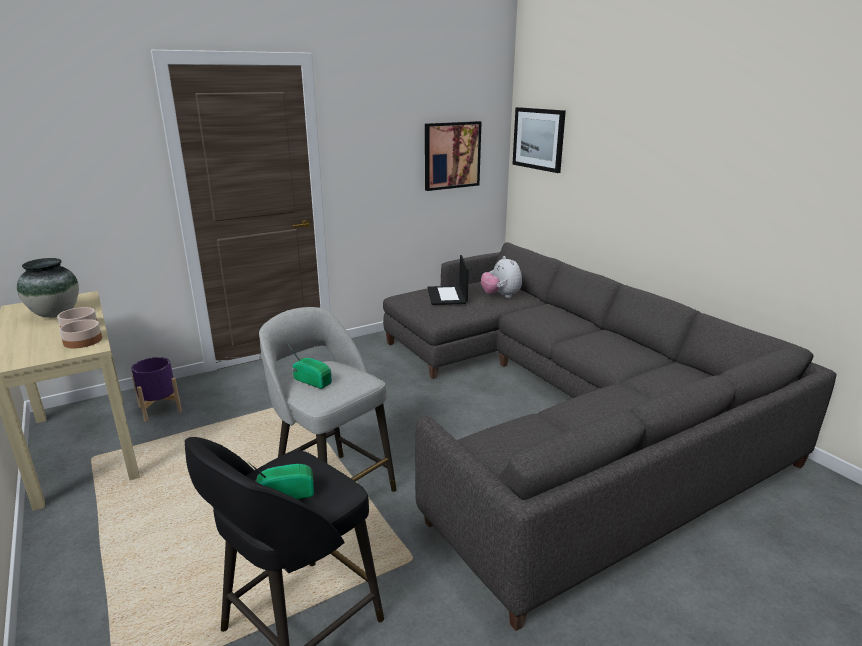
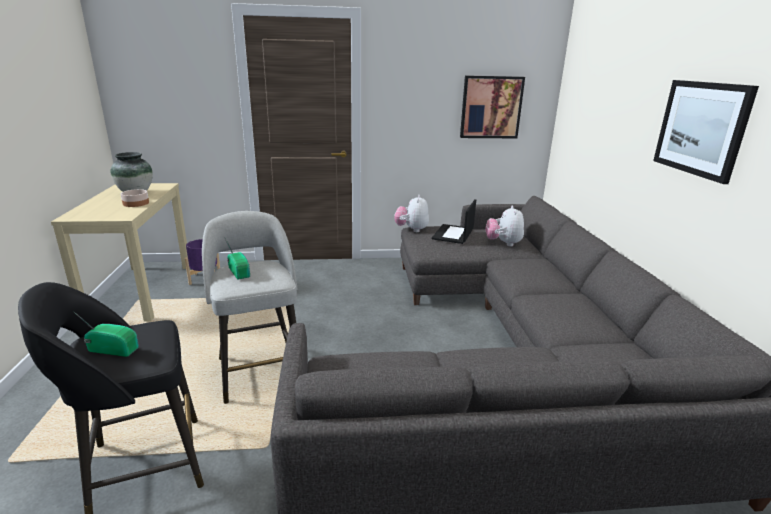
camera: 25 degrees right, 0 degrees up
(83, 341) = (126, 212): bowl -> none
(398, 298) = (411, 229): none -> plush toy
(538, 139) = (578, 96): picture -> picture (701, 128)

